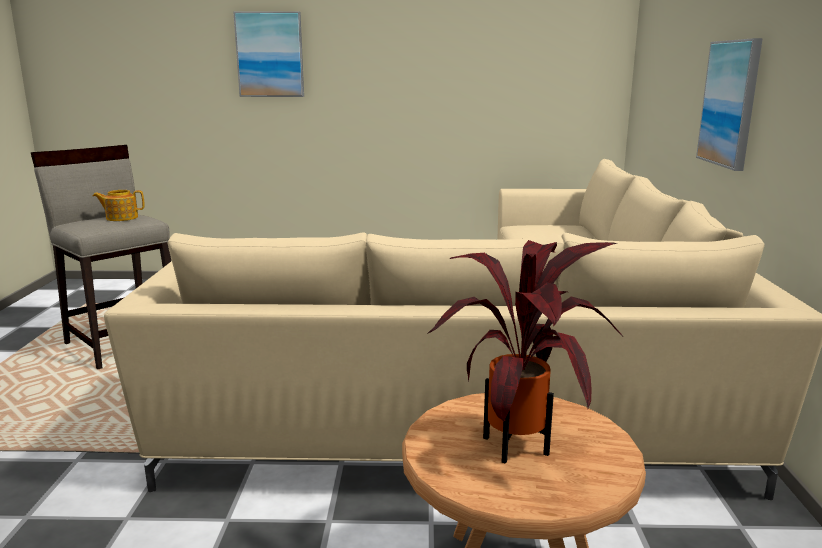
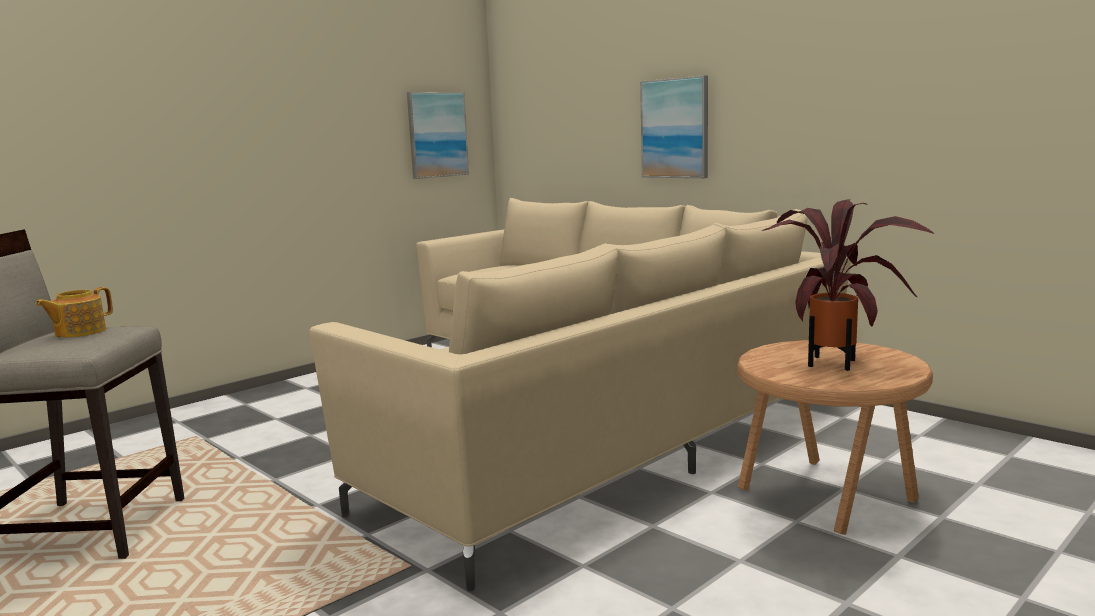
camera: 45 degrees left, 5 degrees down
(270, 55) = (113, 103): picture -> picture (437, 135)

